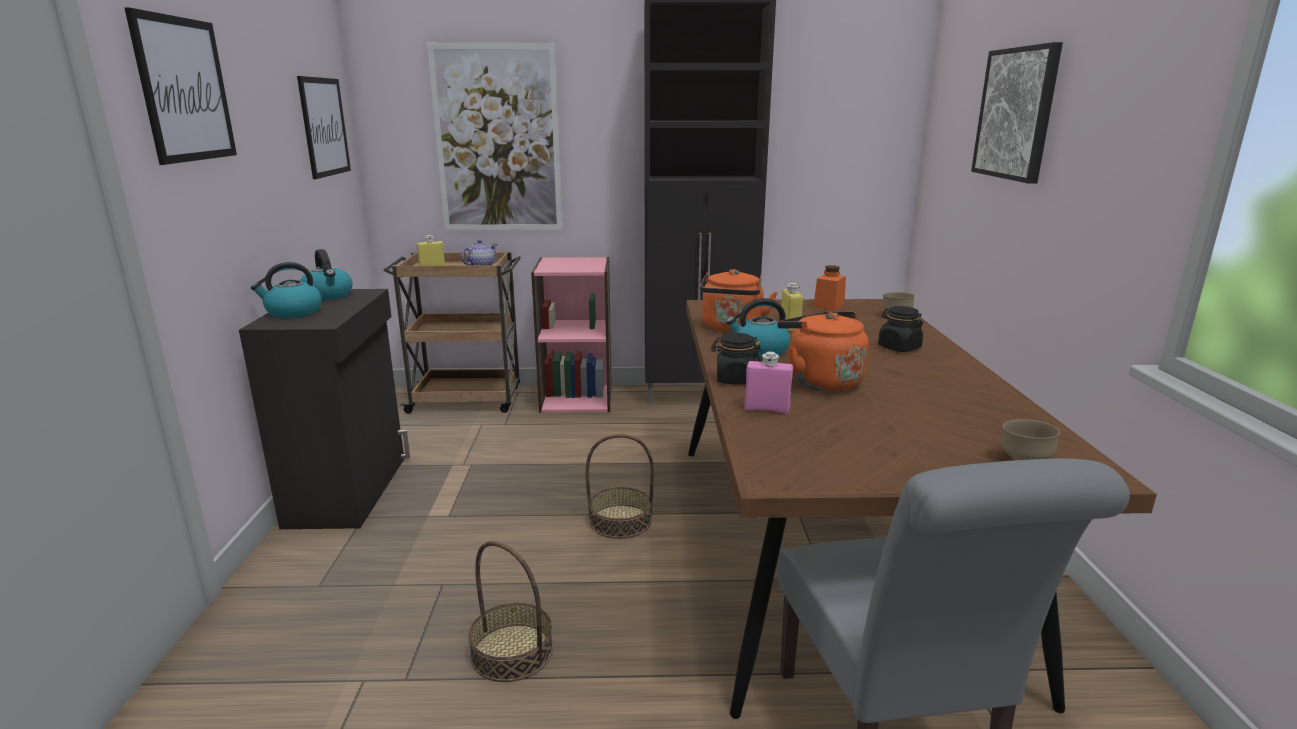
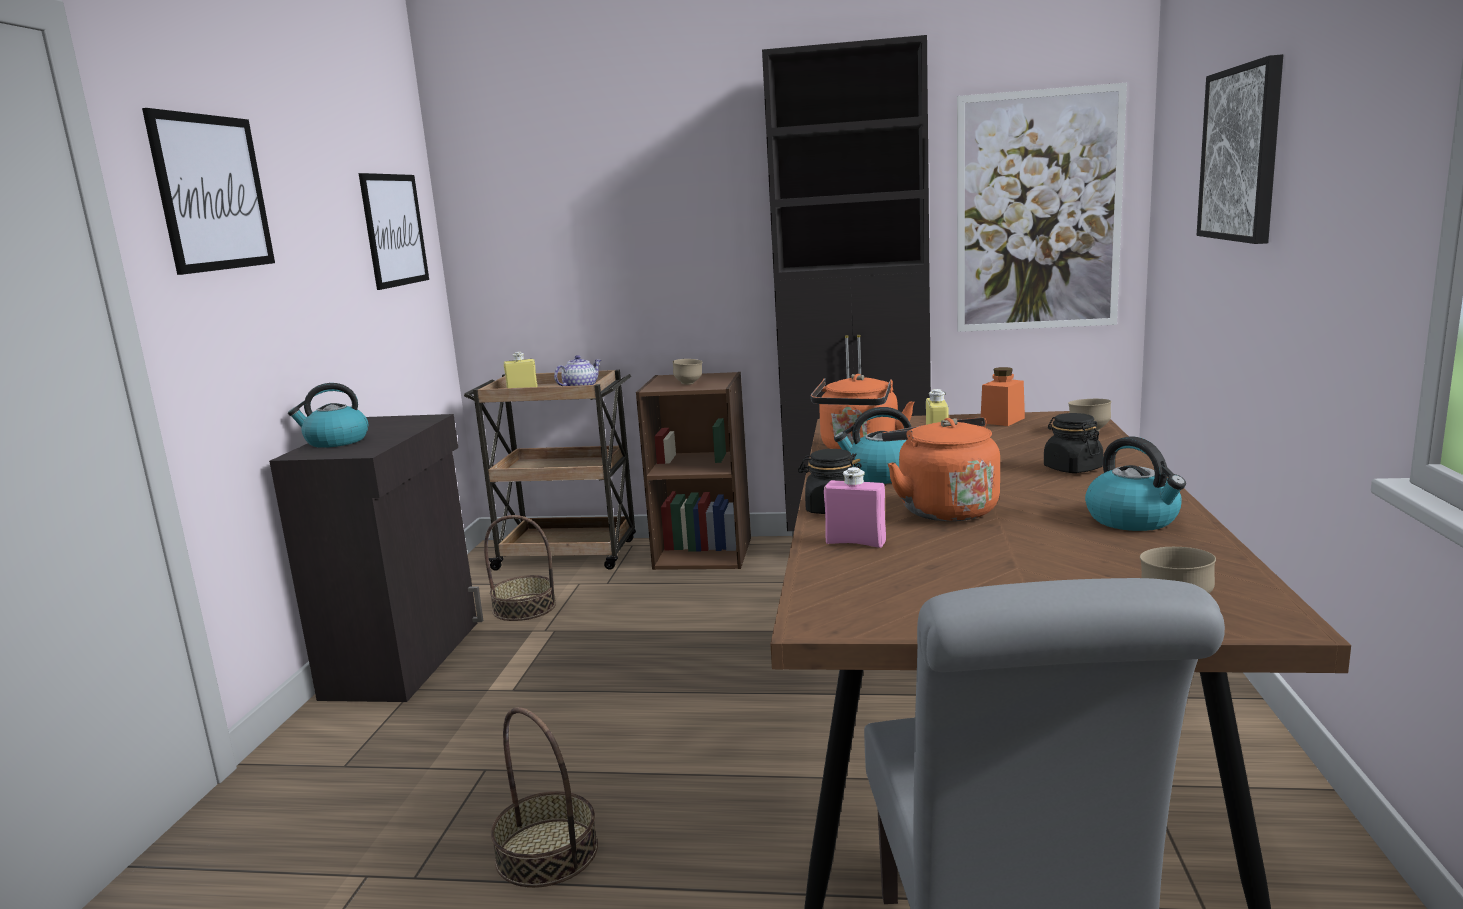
camera: 10 degrees right, 5 degrees down
(328, 295) = (383, 423): kettle -> kettle (1133, 520)
(497, 140) = (600, 234): picture -> picture (1038, 212)
(572, 266) = (689, 384): none -> brown bowl
(577, 398) = (703, 552): pink bookcase -> brown bookcase
(620, 521) = (720, 701): basket -> basket (524, 607)

